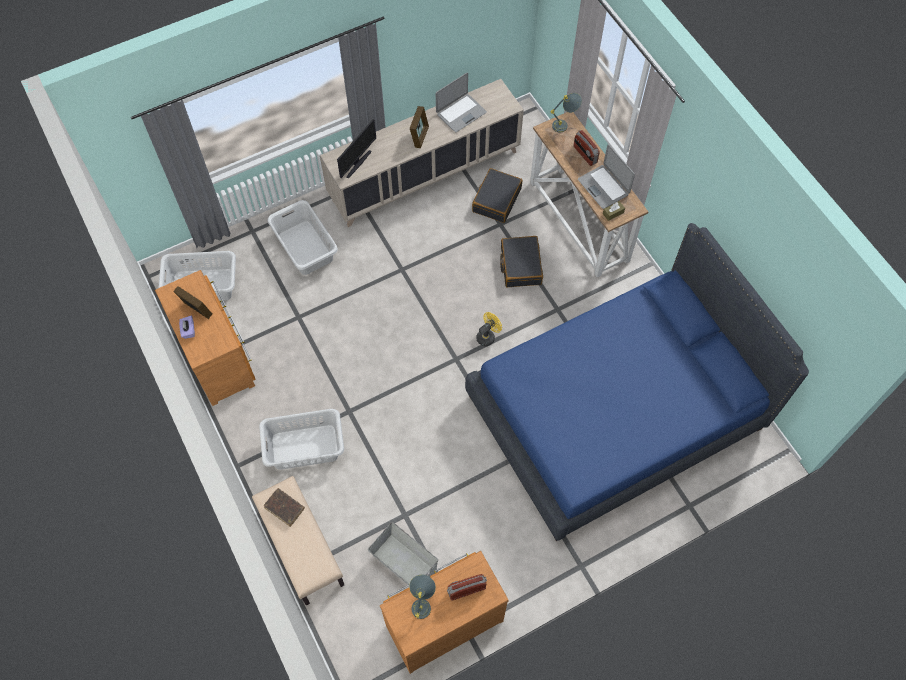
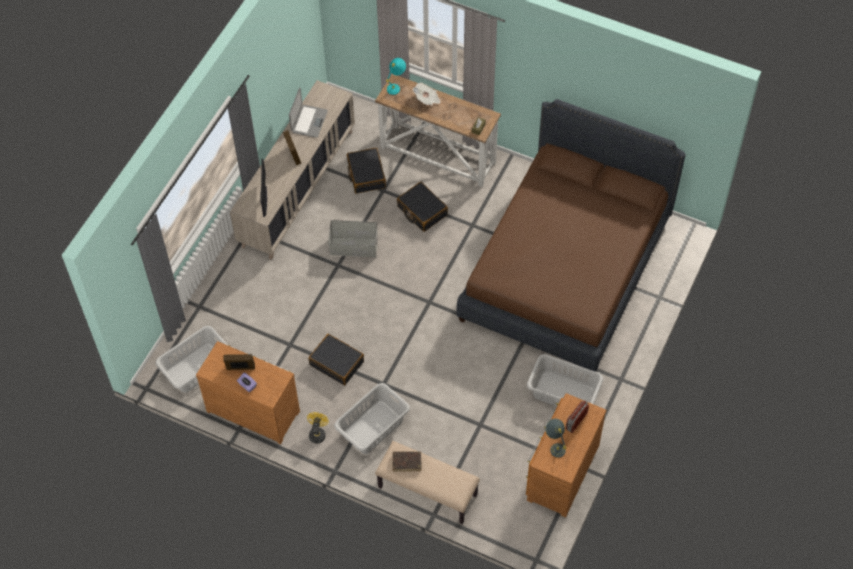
camera: 35 degrees left, 5 degrees down
(305, 247) = (251, 293): grey laundry basket -> grey laundry basket (563, 392)
(324, 362) = (337, 363): none -> black suitcase
(404, 563) = (505, 454): grey storage box -> grey storage box (353, 247)
(487, 336) = (438, 273): yellow fan -> yellow fan (317, 433)
(565, 124) = (396, 86): grey table lamp -> turquoise table lamp
(585, 154) = (427, 99): radio -> newspaper
(603, 187) = (458, 114): laptop -> none
(615, 412) = (566, 269): blue bed -> brown bed

